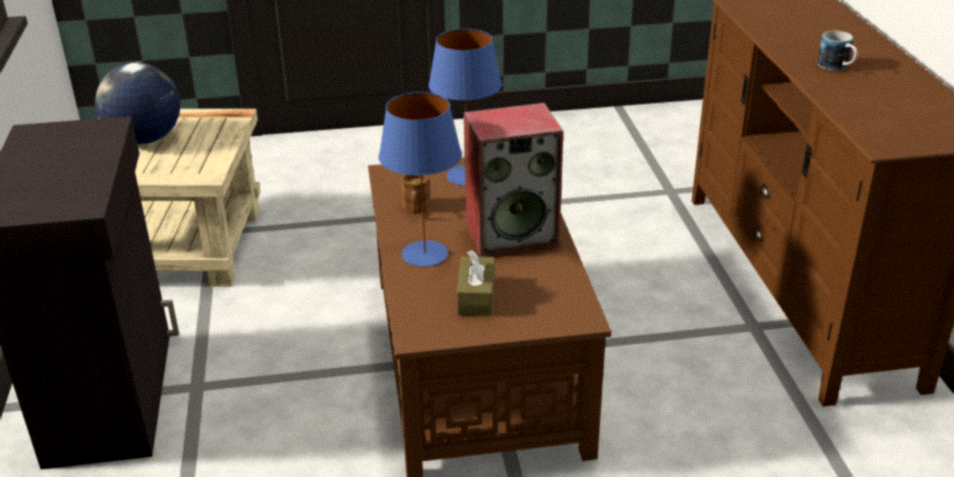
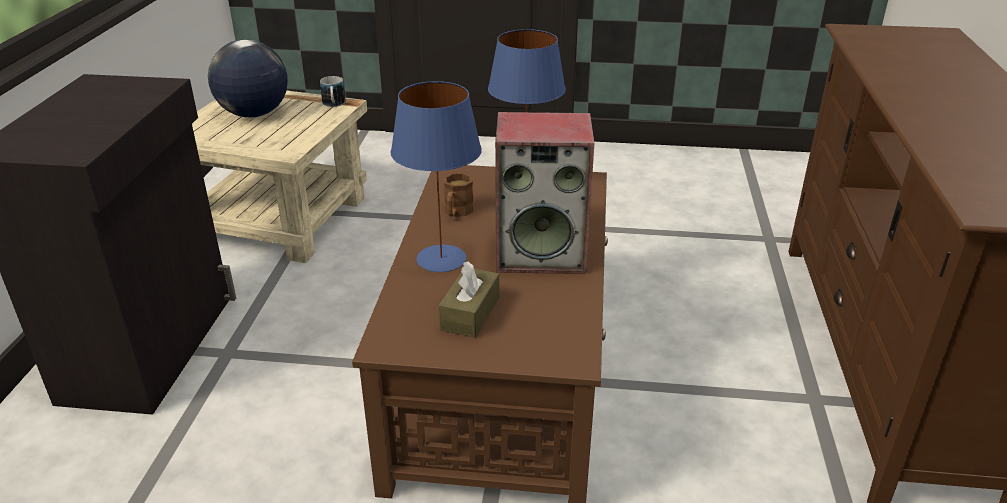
camera: 15 degrees right, 0 degrees up
(837, 67) = (953, 116): mug -> mug (334, 104)

